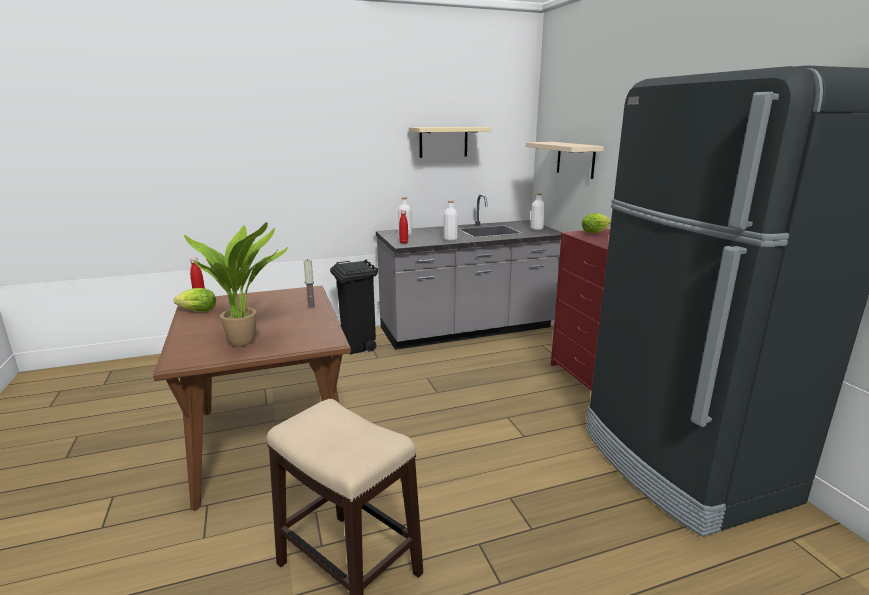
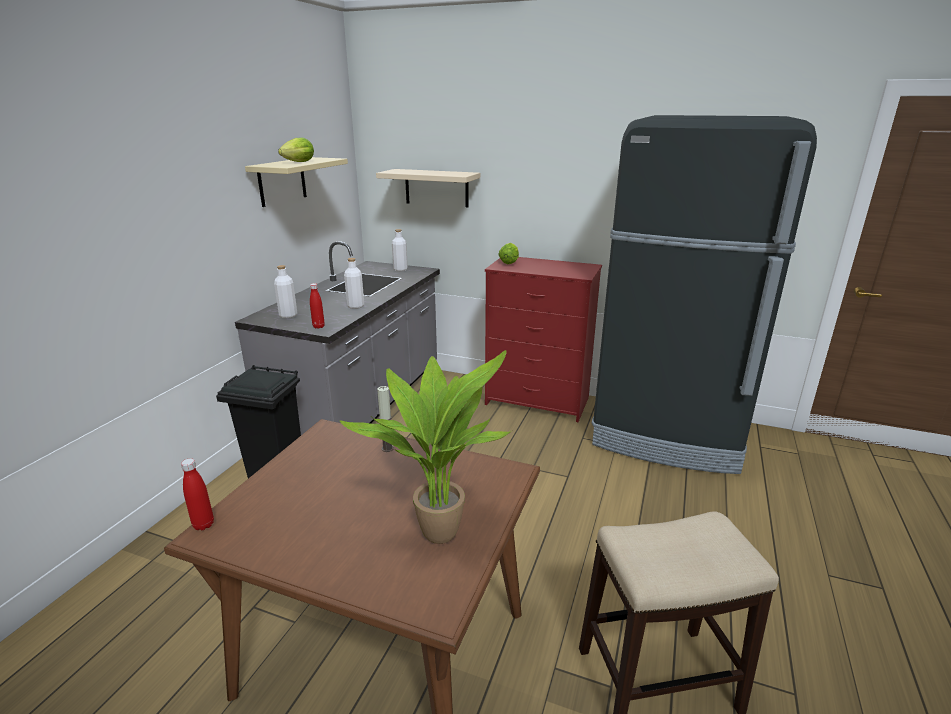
camera: 50 degrees left, 5 degrees up
(196, 311) = (256, 543): lettuce -> lettuce (297, 162)

